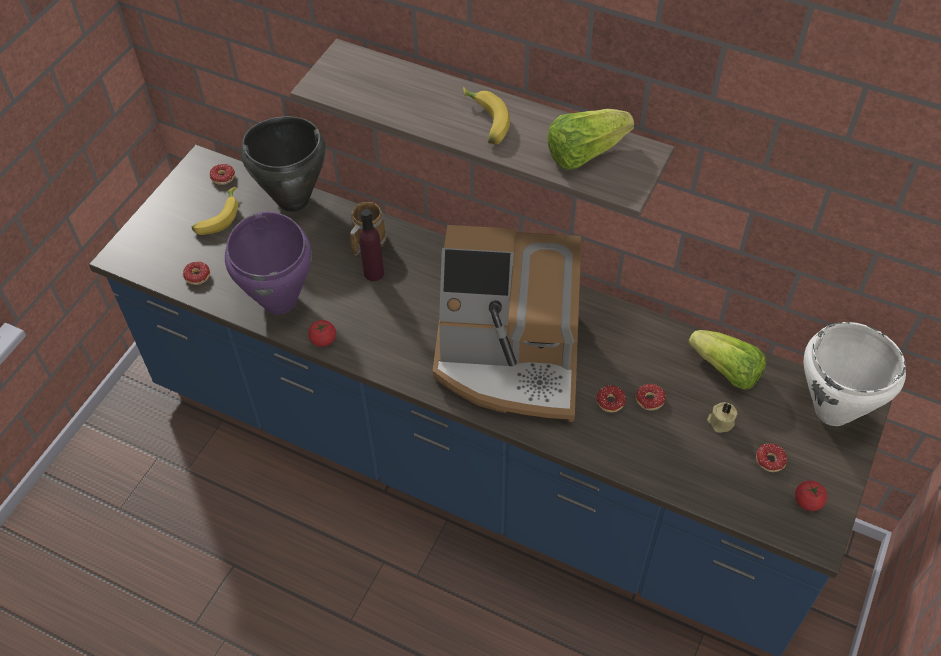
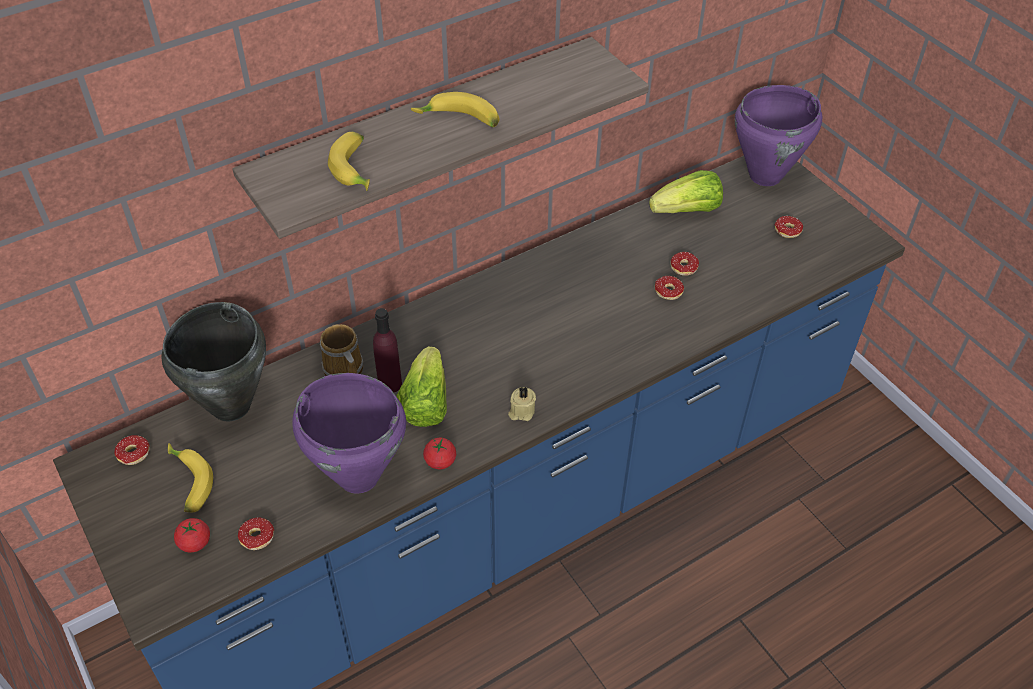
camera: 60 degrees left, 5 degrees down
(383, 97) = (357, 169): none -> banana
(509, 360) = (575, 334): coffee machine -> none
(584, 153) = (555, 83): lettuce -> lettuce (425, 403)
(720, 422) = (733, 239): beige candle -> beige candle (521, 411)
(808, 501) = (836, 230): tomato -> tomato (195, 542)
(833, 412) = (766, 176): white cooking pot -> purple cooking pot

